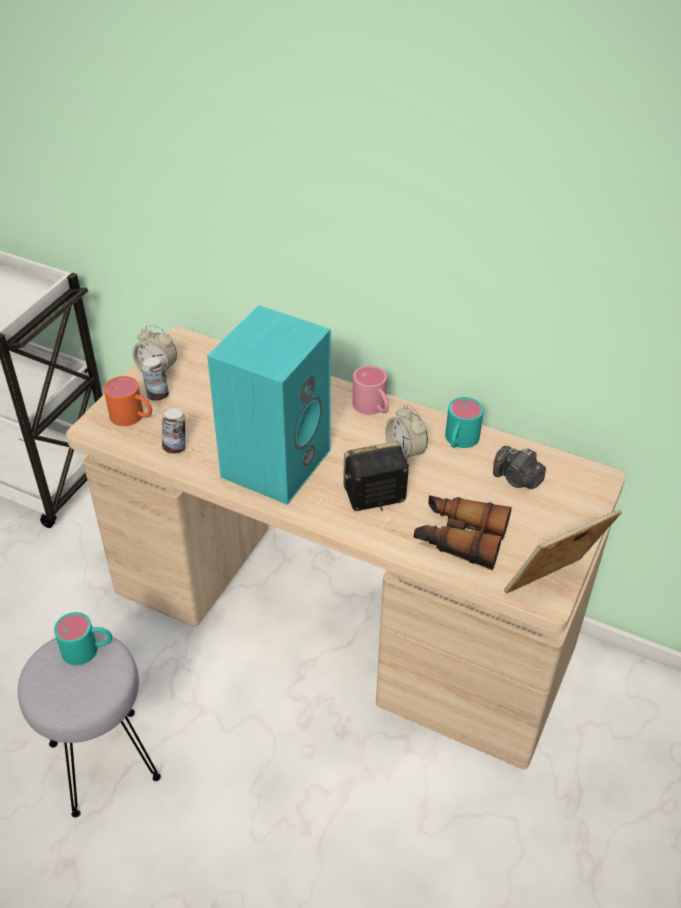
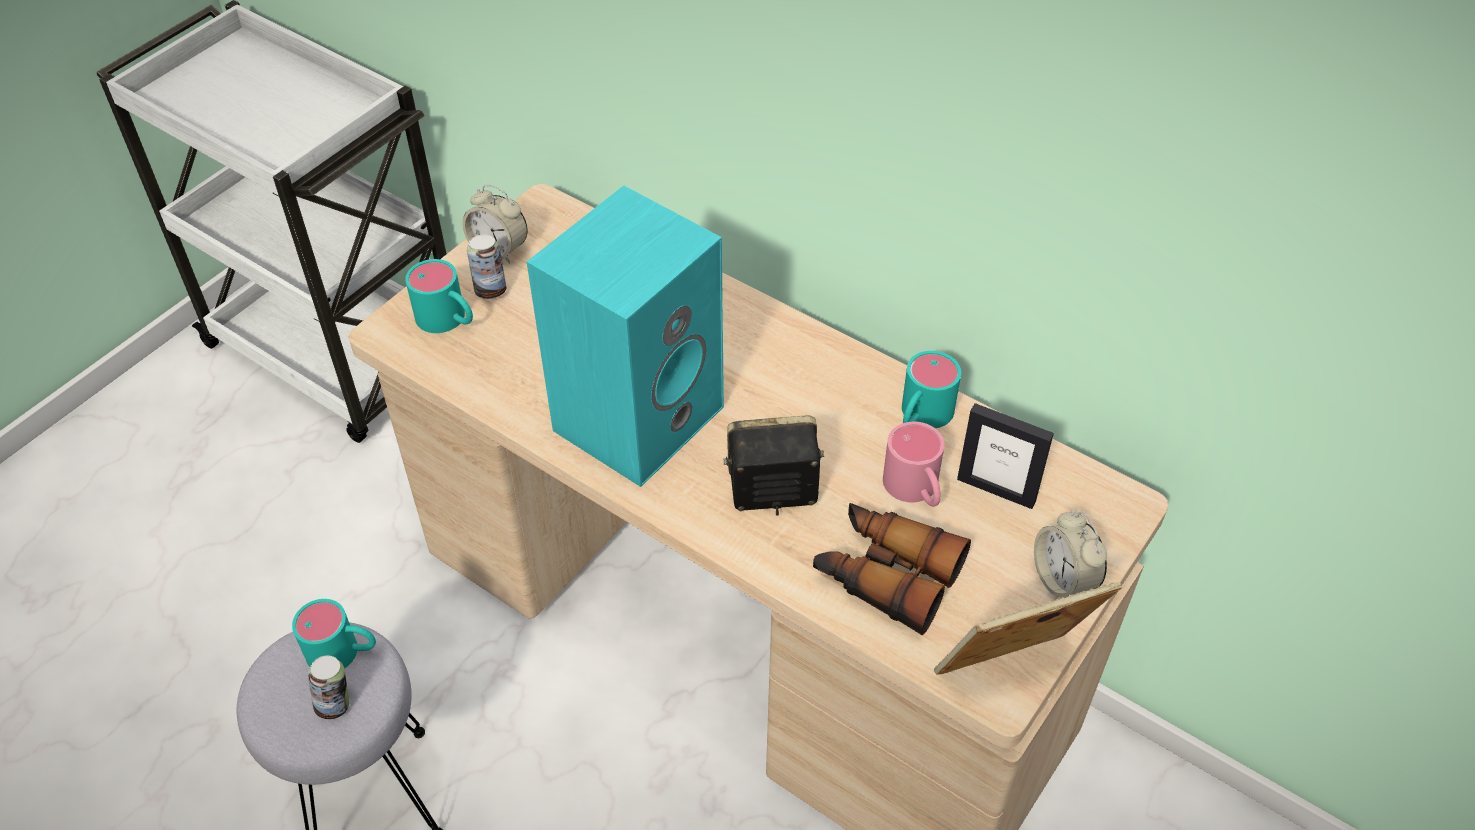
camera: 10 degrees right, 5 degrees up
(133, 417) = (448, 320): orange mug -> turquoise mug
(176, 447) = (499, 376): can -> can (335, 705)
(373, 408) = (802, 347): pink mug -> pink mug (916, 490)
(405, 452) = (834, 424): alarm clock -> alarm clock (1063, 579)
(517, 479) = (996, 489): camera -> picture frame

